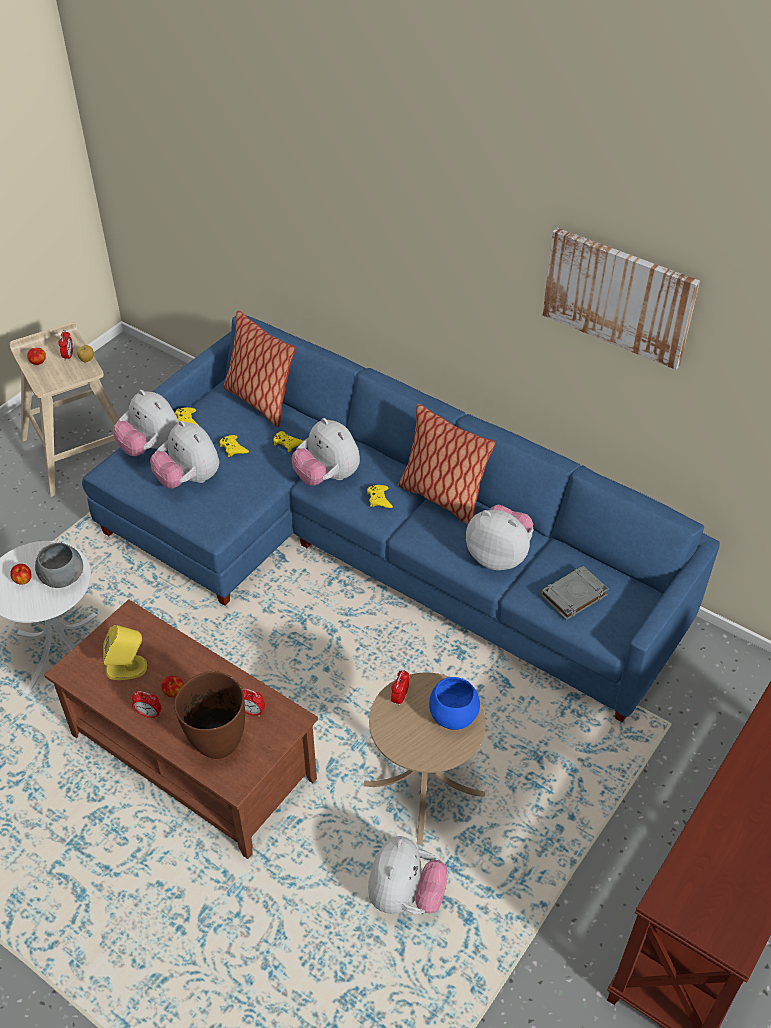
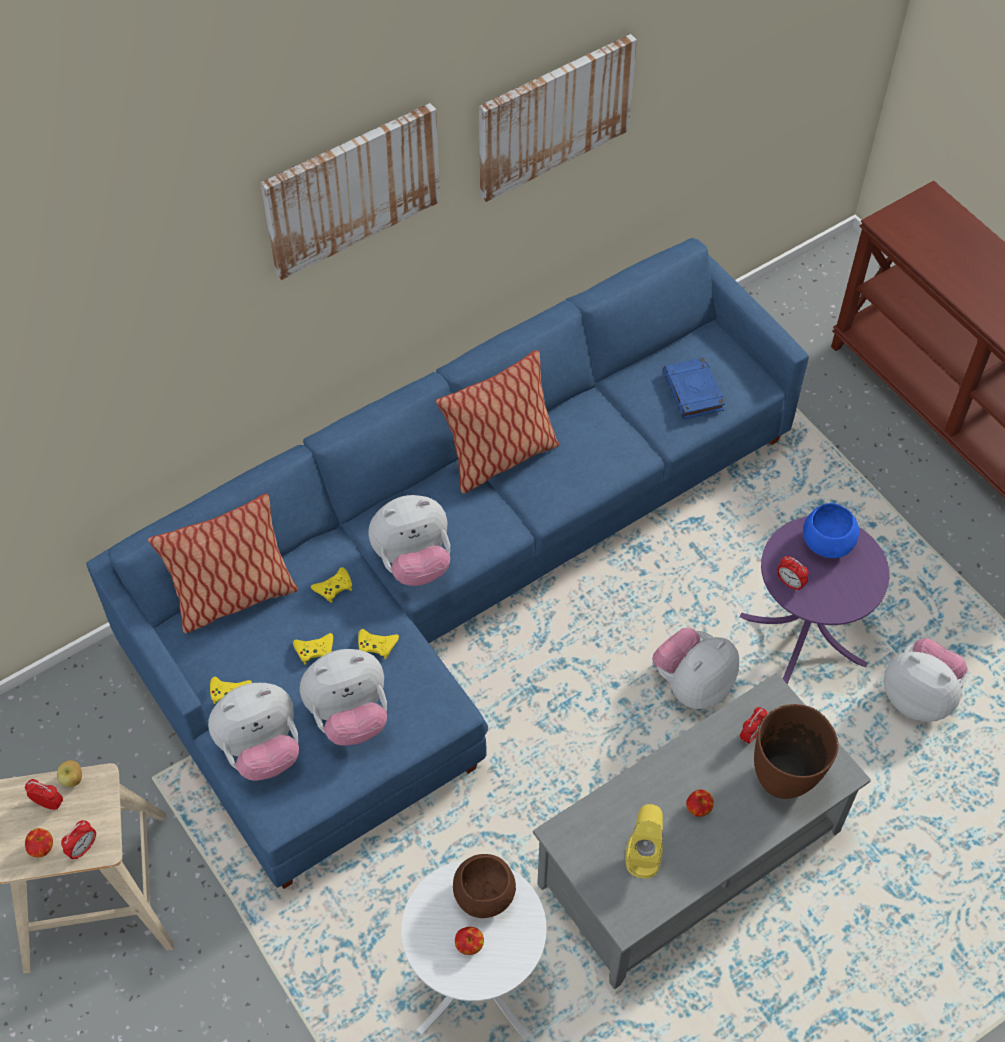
camera: 70 degrees left, 10 degrees up
(62, 578) = (483, 895): grey bowl -> brown bowl
(149, 714) = (721, 842): alarm clock -> alarm clock (83, 848)
(194, 756) = (689, 855): brown coffee table -> grey coffee table
(379, 499) = (477, 519): yellow game controller -> yellow game controller (376, 645)
(424, 790) = (803, 640): beige side table -> purple side table
(452, 209) = (351, 189): none -> picture
(499, 556) = (610, 436): plush toy -> plush toy (693, 684)
(573, 596) = (693, 392): grey book -> blue book

